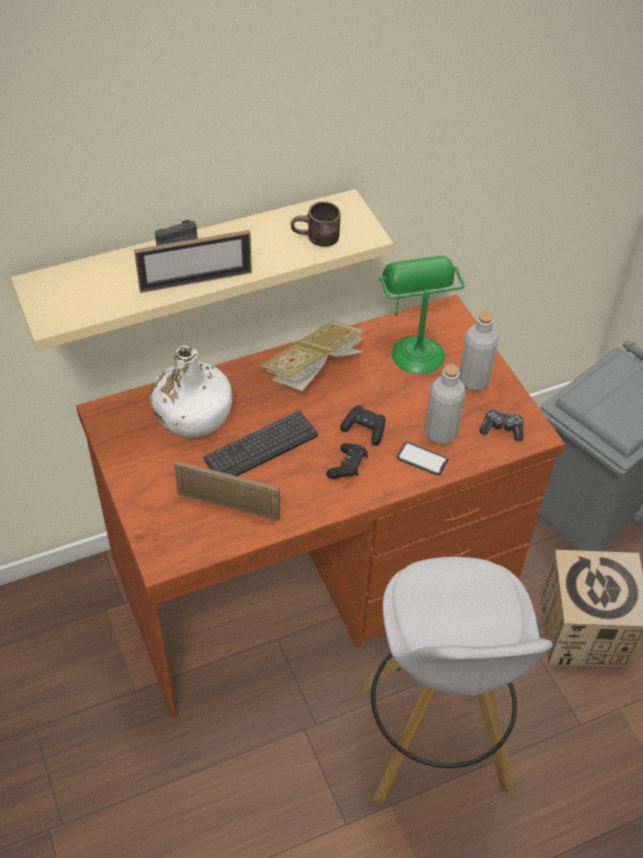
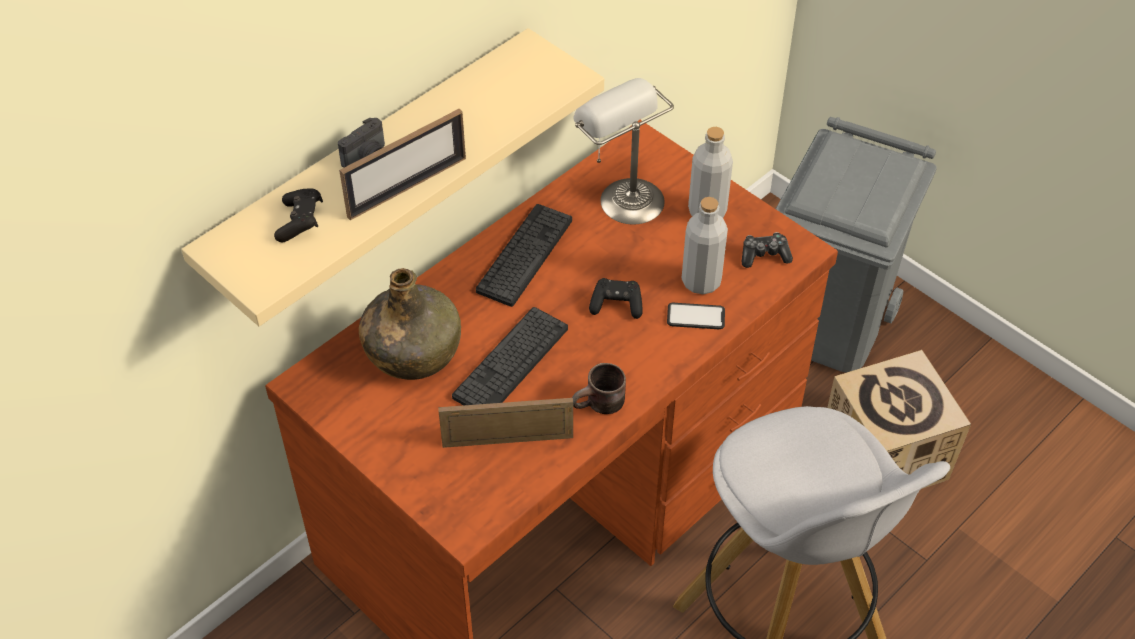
camera: 20 degrees left, 0 degrees up
(193, 415) = (413, 352): white bottle -> green bottle
(314, 370) = (525, 255): book -> keyboard
(317, 240) = (518, 99): brown mug -> brown mug (600, 407)
(347, 467) = (619, 352): black game controller -> black game controller (300, 222)
(413, 346) = (622, 193): green table lamp -> white table lamp

